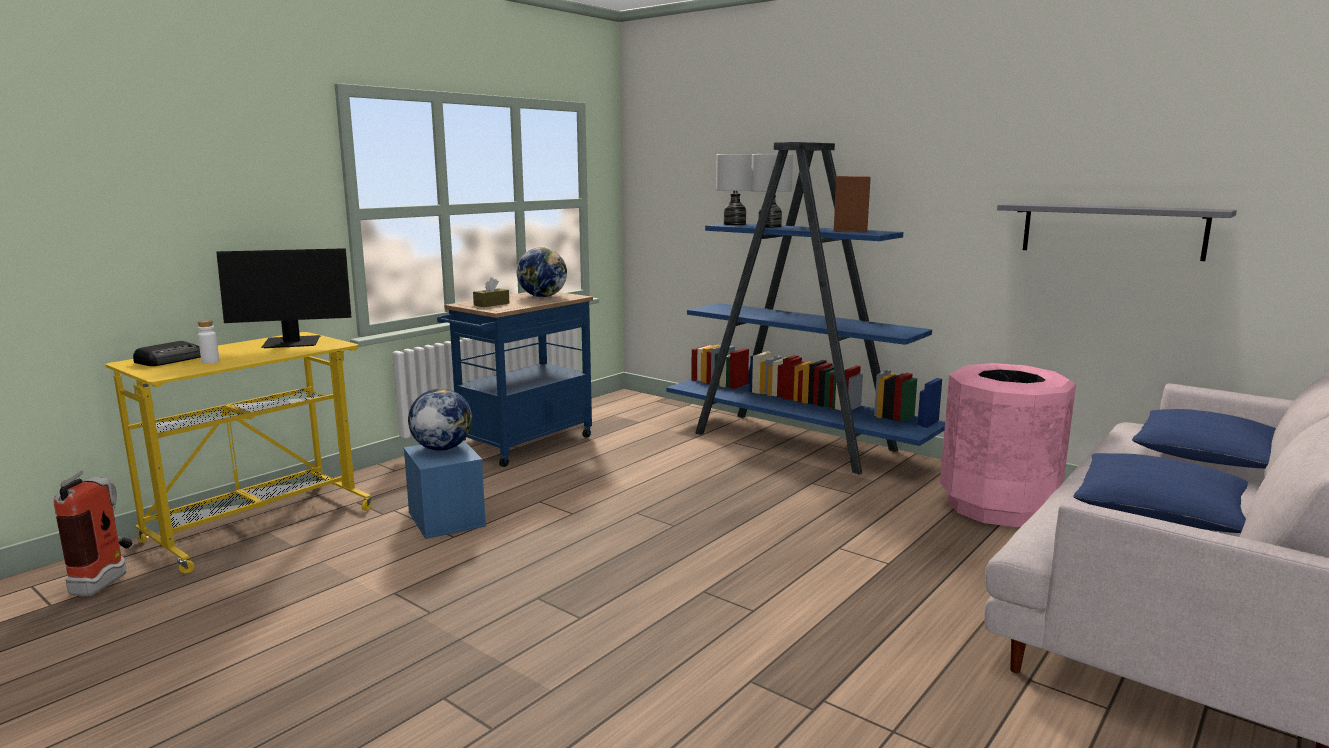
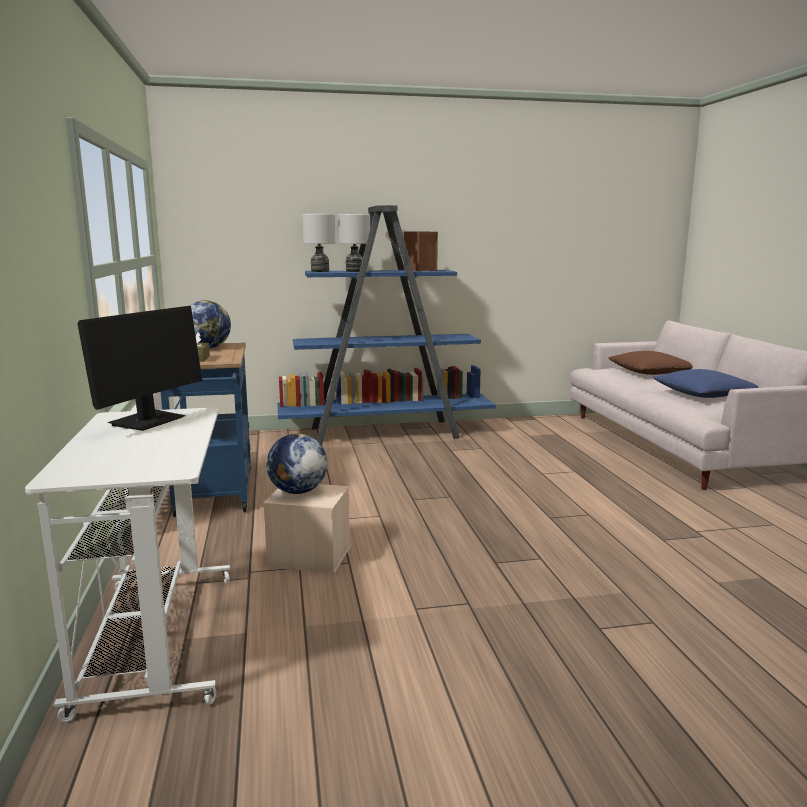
camera: 50 degrees left, 0 degrees up
(107, 580) = (142, 761): fire extinguisher -> none
(171, 360) = (98, 463): radio -> none
(210, 361) = (156, 451): white bottle -> none
(260, 524) = (158, 639): yellow desk -> white desk
(445, 519) = (308, 557): blue storage box -> beige storage box
(997, 507) = (545, 432): pink trash can -> none
(1111, 230) = (558, 262): grey shelf -> none
(1206, 456) = (650, 373): blue pillow -> brown pillow

